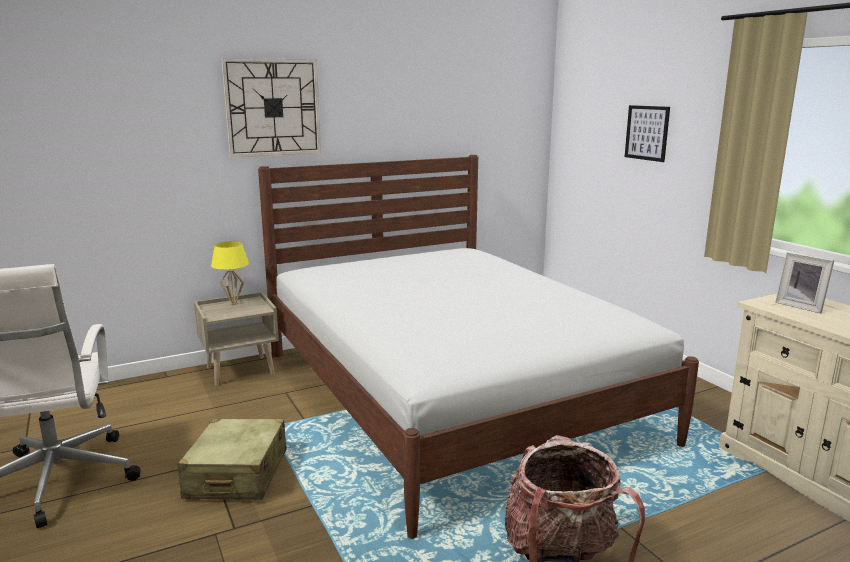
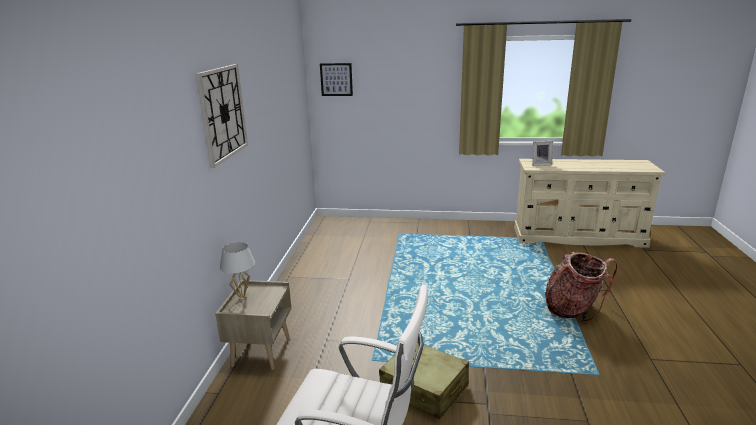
camera: 55 degrees left, 5 degrees up
(233, 303) = (242, 298): yellow table lamp -> white table lamp
(450, 394) = (400, 283): white bed -> none
(647, 133) = (400, 90): picture -> picture (336, 79)

